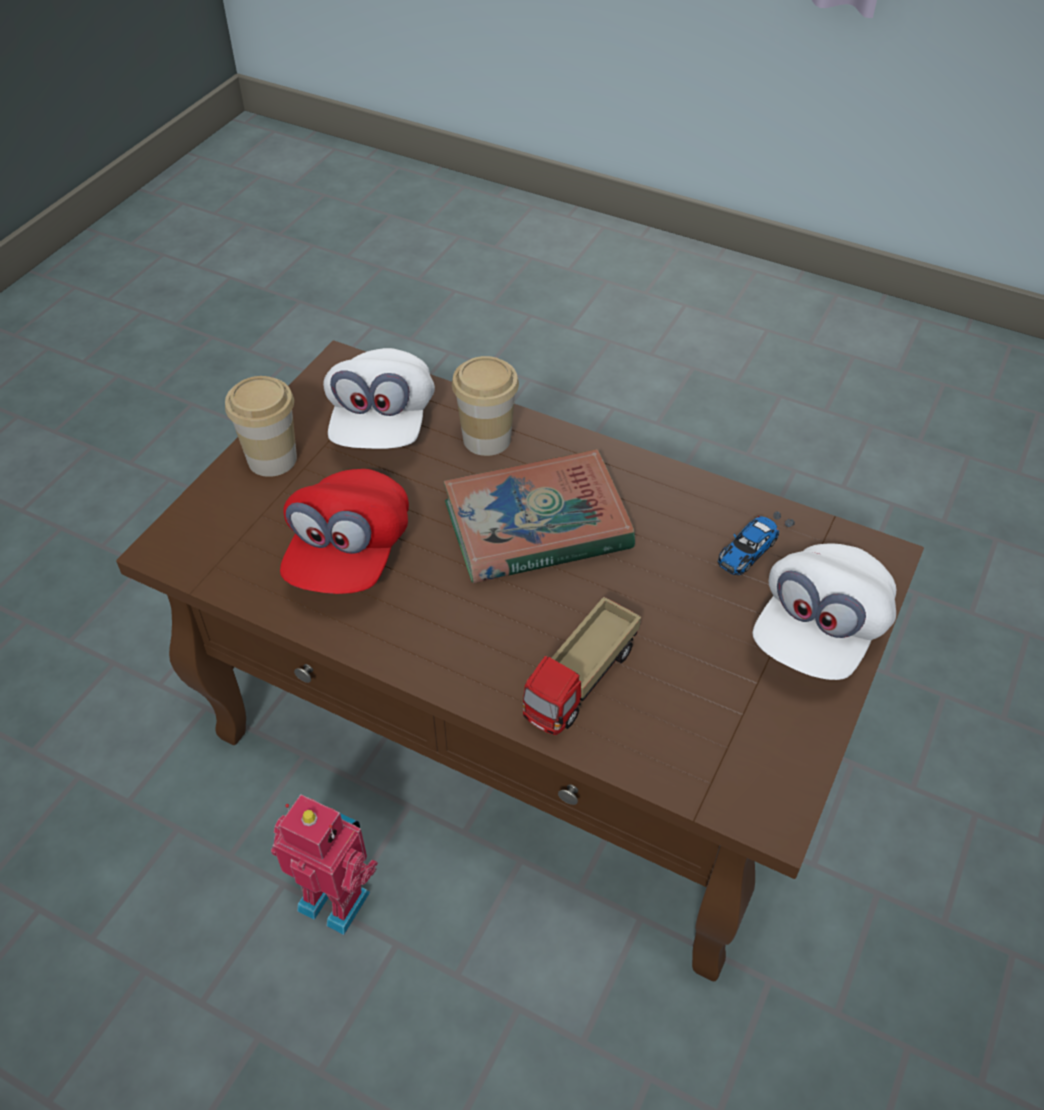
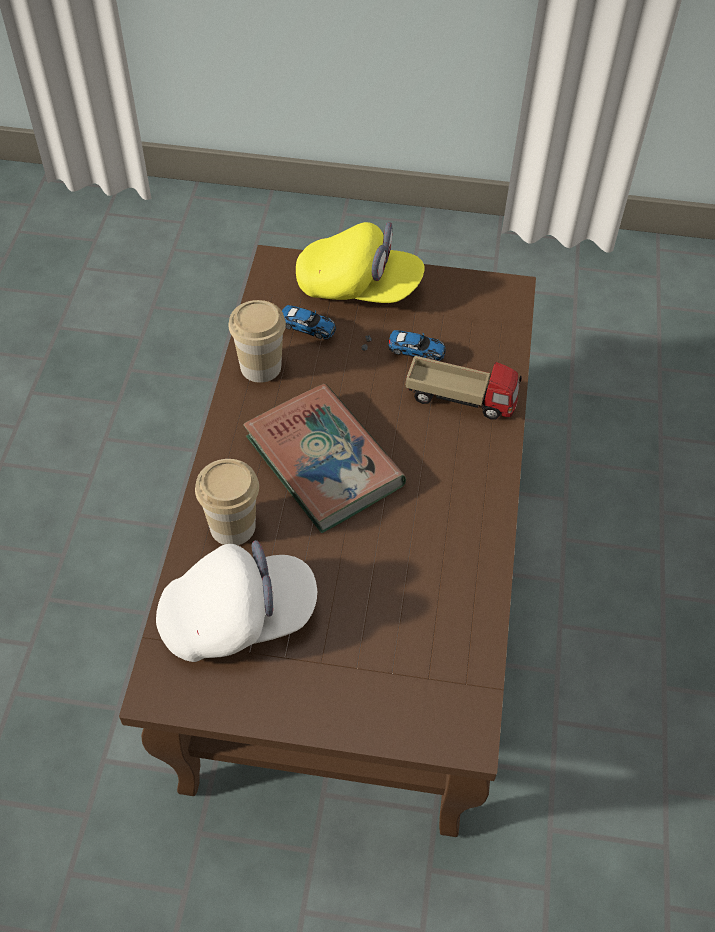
camera: 110 degrees left, 5 degrees up
(272, 459) = (319, 695): cup -> cup (260, 366)
(336, 897) = (547, 678): toy robot -> none
(349, 554) = (408, 583): red cap -> none
(682, 645) = (403, 353): none -> toy car
(818, 631) = (358, 287): white cap -> yellow cap

